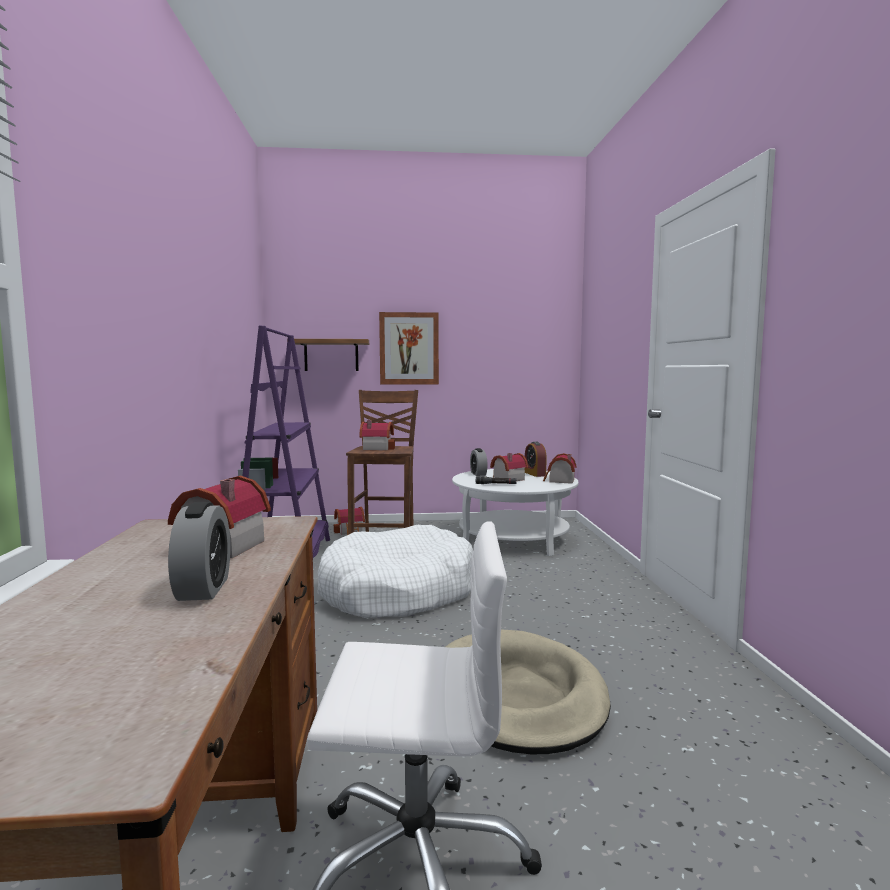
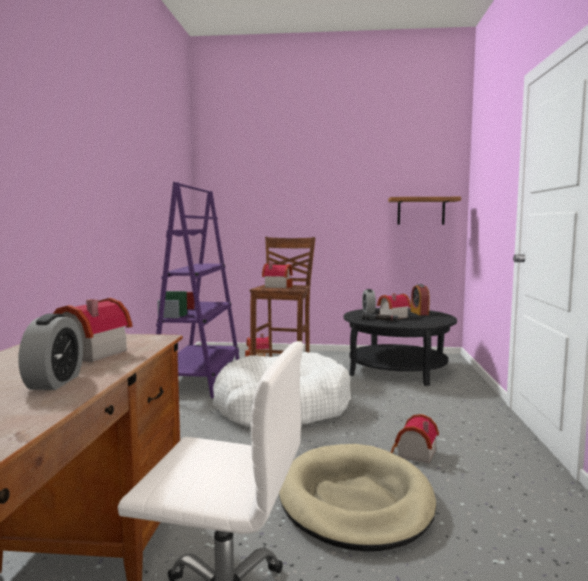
camera: 10 degrees right, 0 degrees up
(331, 355) = (247, 208): shelf -> shelf (421, 211)
(409, 348) = (313, 202): picture -> none
(513, 539) = (397, 370): white coffee table -> black coffee table
(559, 480) = (439, 319): toy house -> toy house (413, 453)

